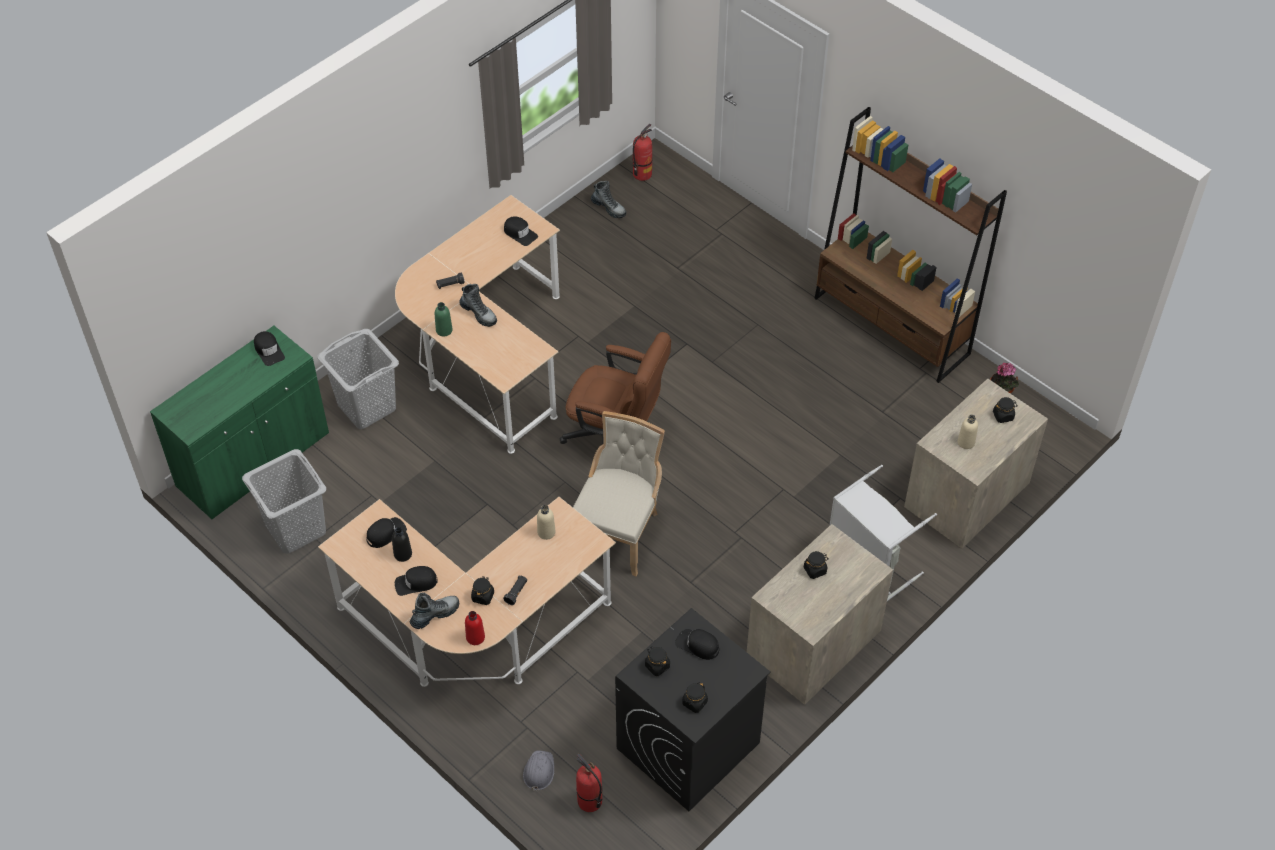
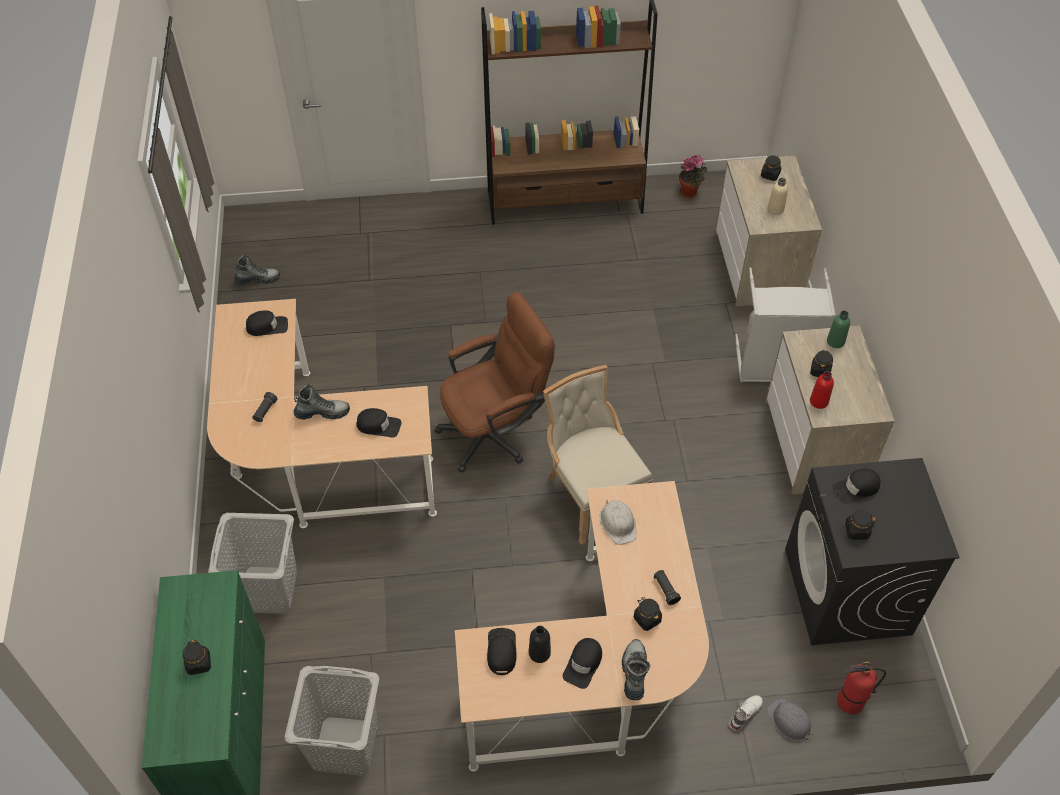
camera: 50 degrees left, 0 degrees up
(269, 350) = (187, 602): black cap -> black cap (378, 425)
(444, 330) = (312, 450): green bottle -> green bottle (835, 341)
(475, 637) = (689, 656): red bottle -> red bottle (819, 401)
(520, 739) = (744, 713): none -> white shoe
(546, 532) = (618, 523): beige bottle -> white hard hat
(642, 174) = (250, 237): fire extinguisher -> none
(694, 702) = (916, 530): black jar -> black jar (199, 663)

